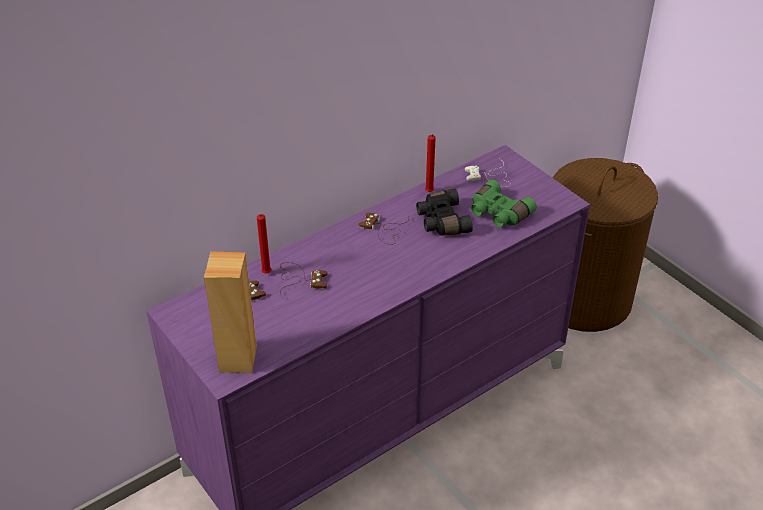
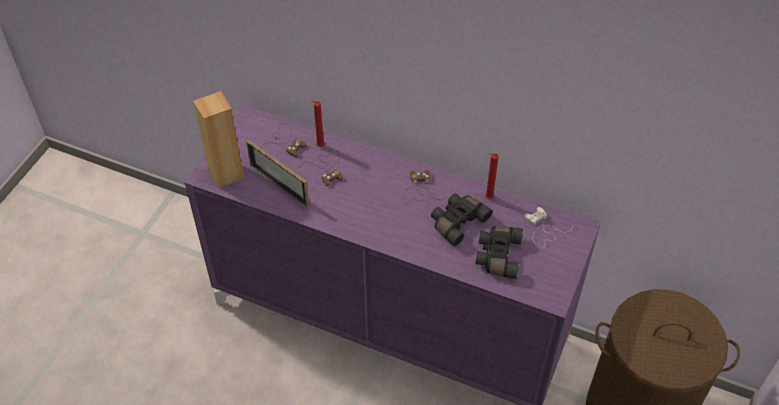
camera: 60 degrees right, 10 degrees up
(291, 323) = (279, 185): none -> picture frame
(498, 213) = (497, 256): green binoculars -> black binoculars

